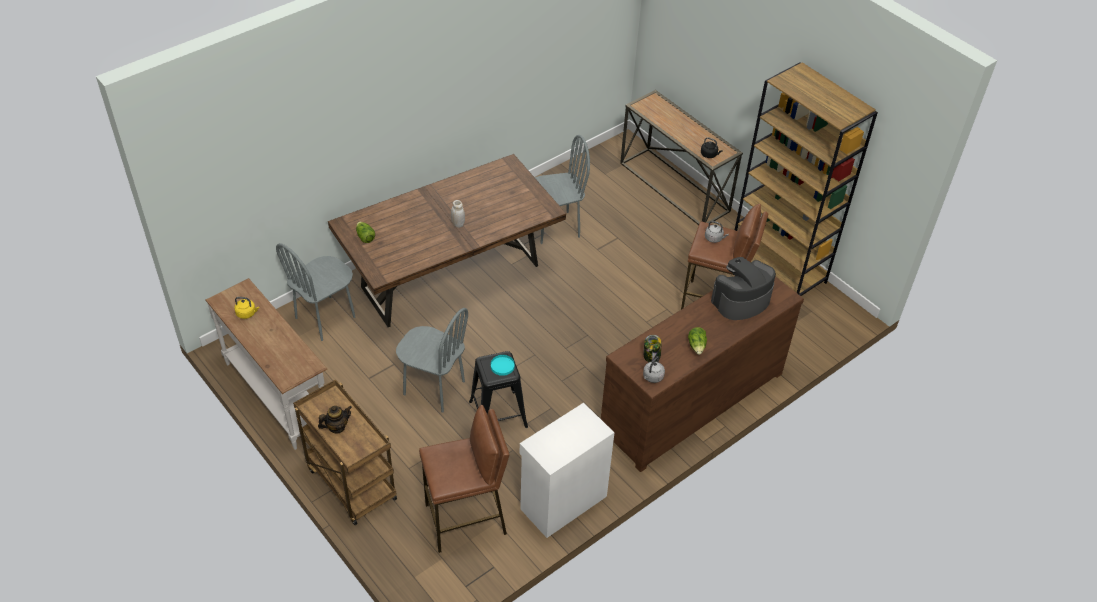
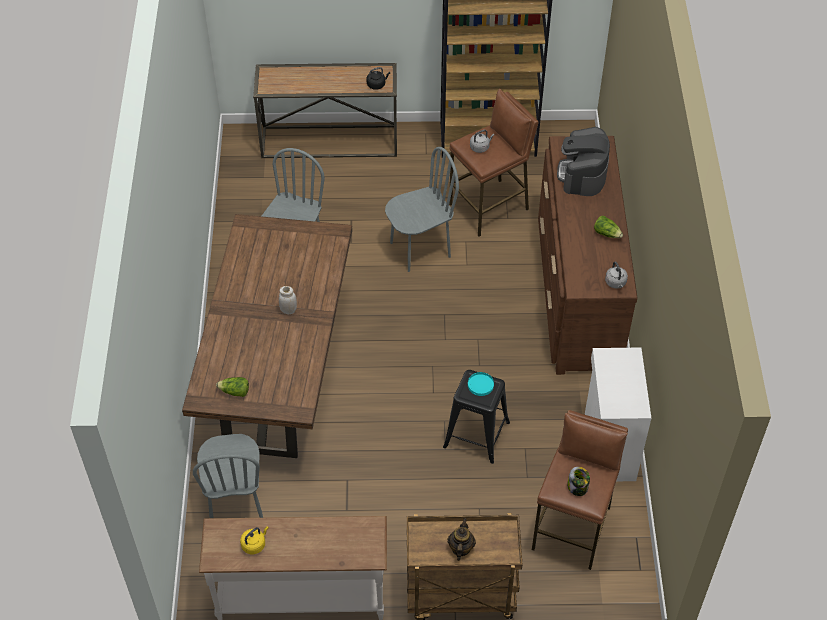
camera: 50 degrees left, 5 degrees up
(434, 388) = (404, 465): grey chair -> grey chair (420, 249)
(651, 356) = (592, 269): jar -> jar (577, 487)

